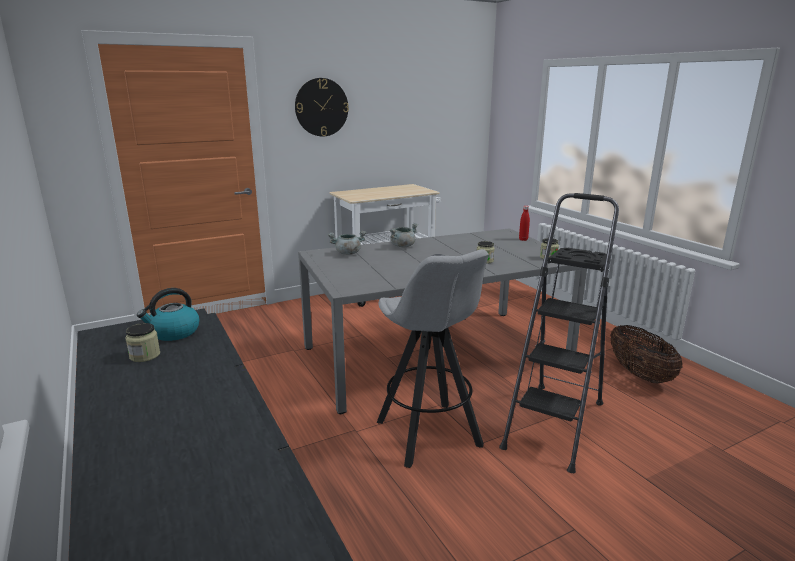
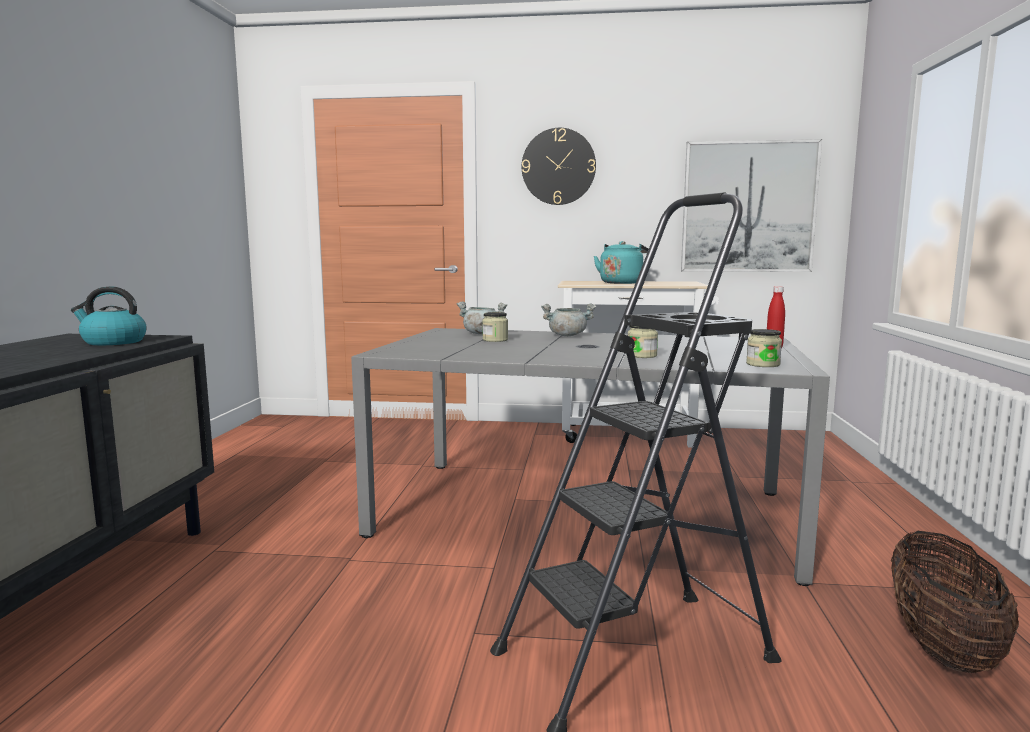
camera: 35 degrees right, 10 degrees down
(145, 355) = (44, 348): jar -> jar (495, 340)
(380, 193) = (621, 283): none -> turquoise kettle
(429, 435) = (422, 596): grey stool -> none
(439, 133) = (748, 207): none -> picture

